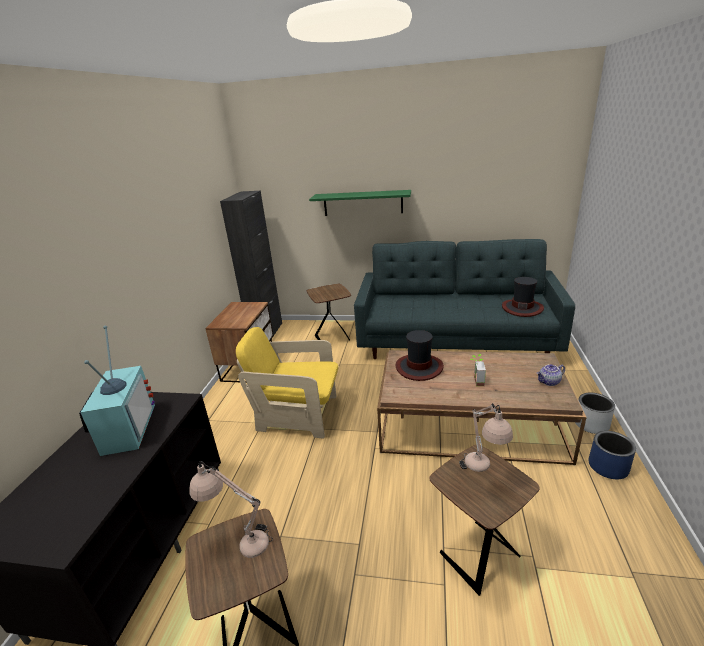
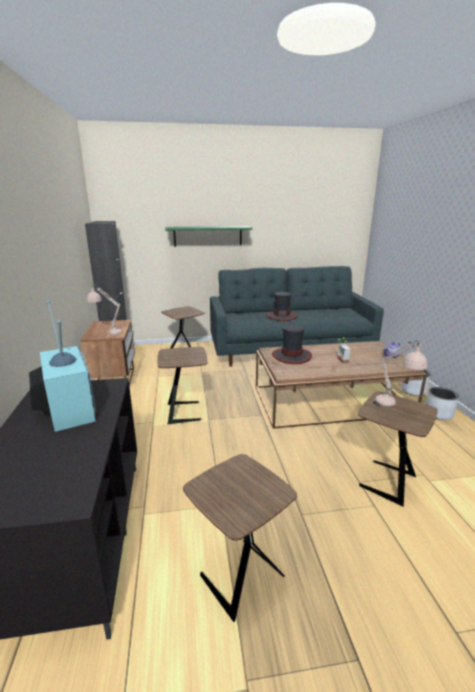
camera: 20 degrees left, 5 degrees down
(240, 540) = (235, 478): beige table lamp -> beige table lamp (107, 332)
(298, 415) = (185, 412): yellow armchair -> brown side table
(522, 308) = (343, 316): hat -> hat (281, 316)
(608, 467) = (439, 413): blue planter -> grey planter

